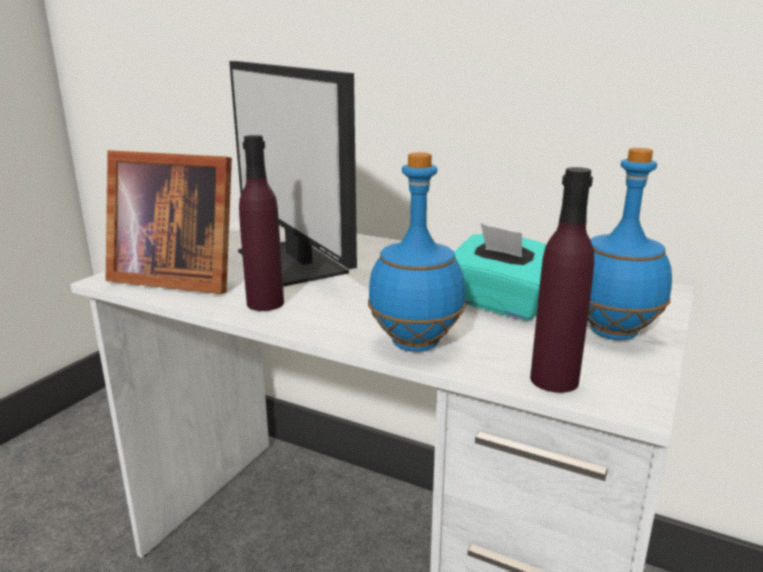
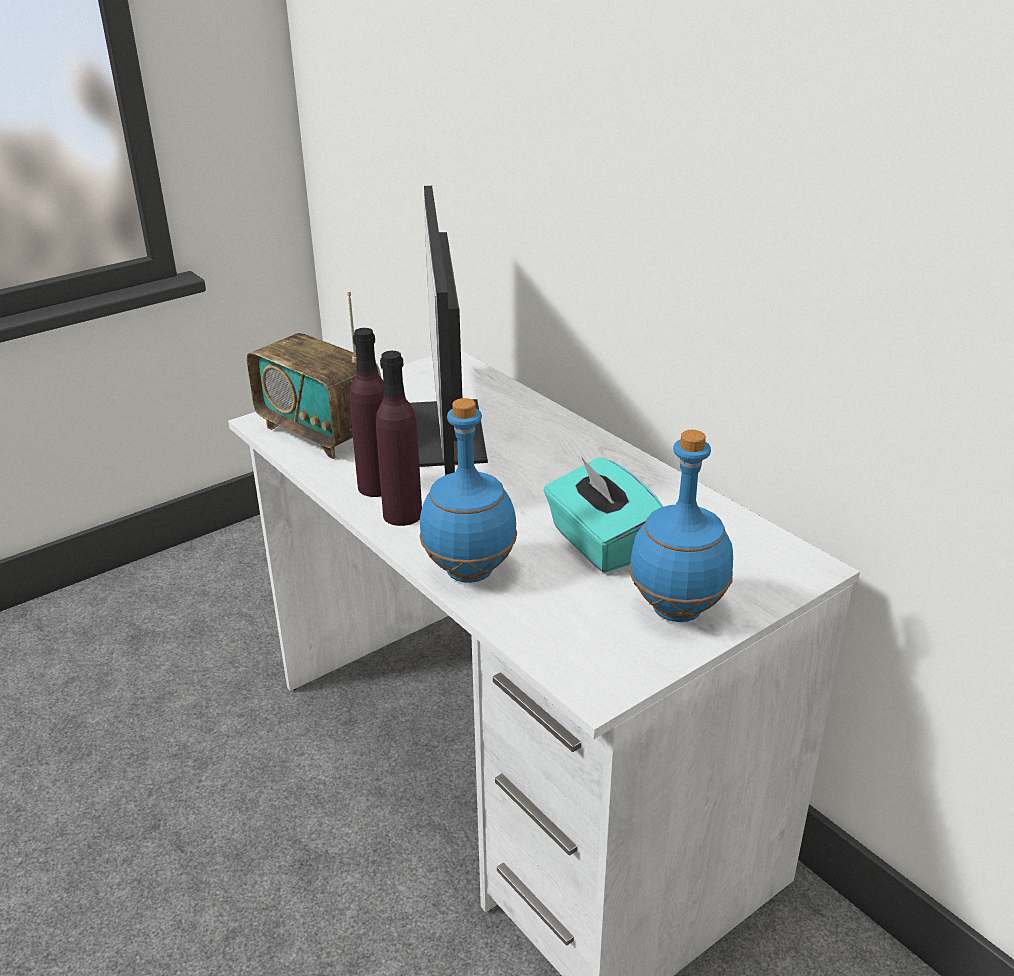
camera: 25 degrees right, 10 degrees up
(175, 277) = (320, 432): picture frame -> radio
(554, 380) = (554, 646): purple bottle -> purple bottle (402, 515)

